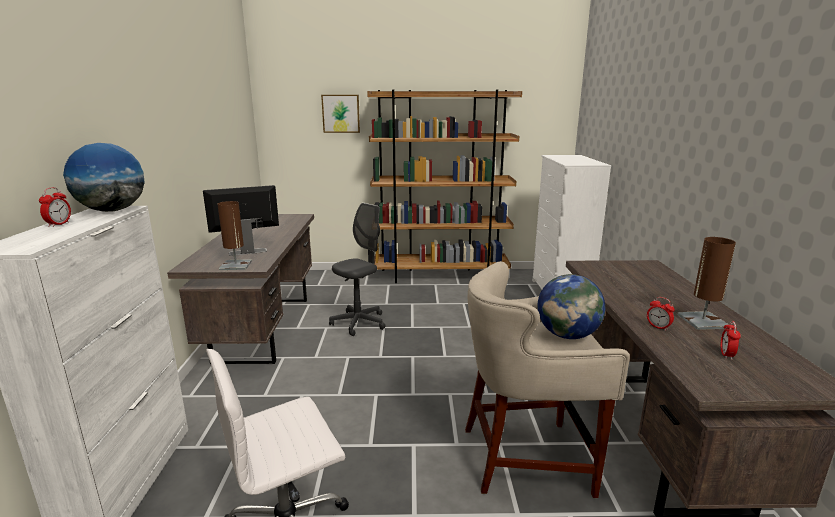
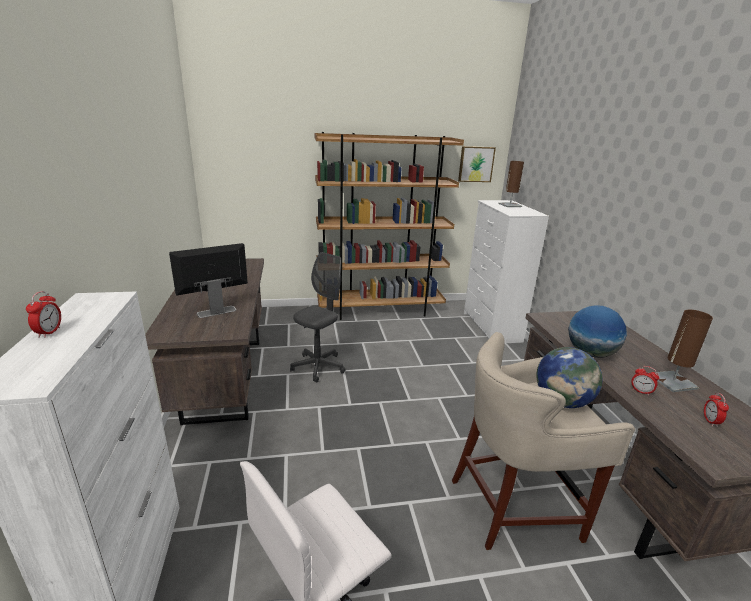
camera: 10 degrees left, 5 degrees up
(112, 210) = (101, 303): globe -> globe (590, 353)
(236, 265) = (211, 331): brown table lamp -> brown table lamp (510, 205)
(341, 113) = (284, 154): picture -> picture (475, 164)

